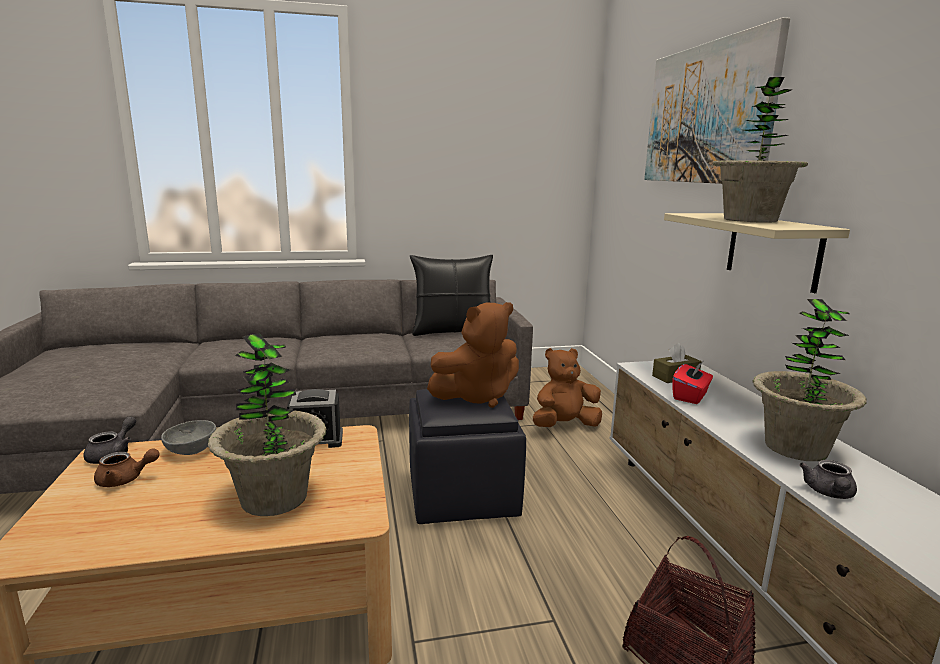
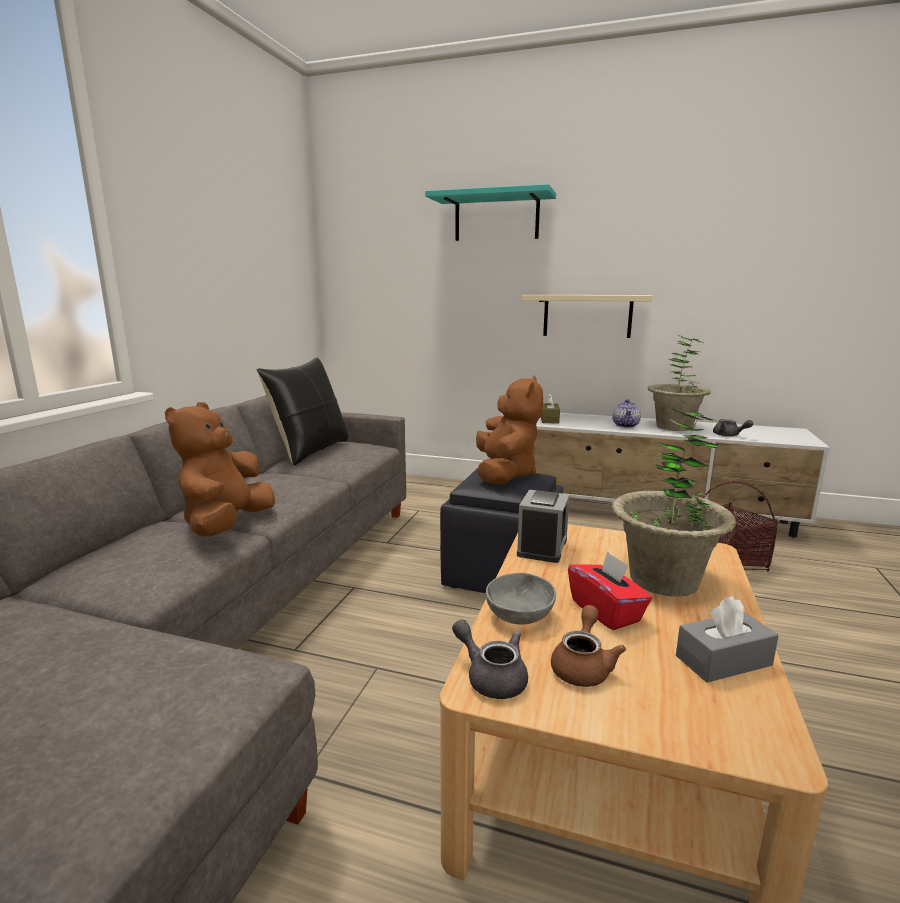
camera: 60 degrees left, 0 degrees up
(133, 534) = (723, 660): none -> grey tissue box
(564, 425) = (431, 504): brown plush toy -> brown plush toy (227, 525)
(690, 396) = (586, 424): red tissue box -> red tissue box (606, 611)
(707, 114) = (496, 218): picture -> turquoise shelf
(733, 417) = (626, 425): none -> teapot
(750, 220) = (593, 294): potted plant -> none

